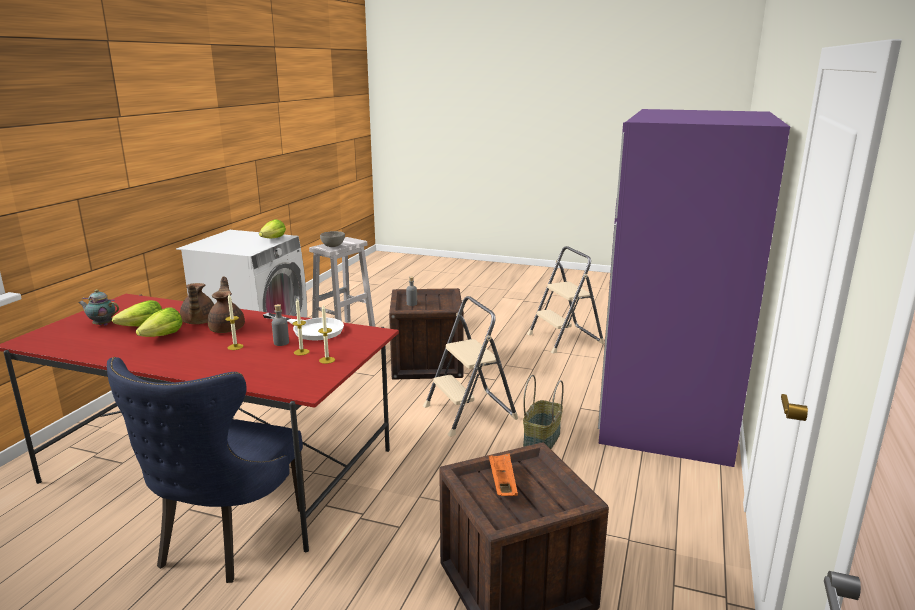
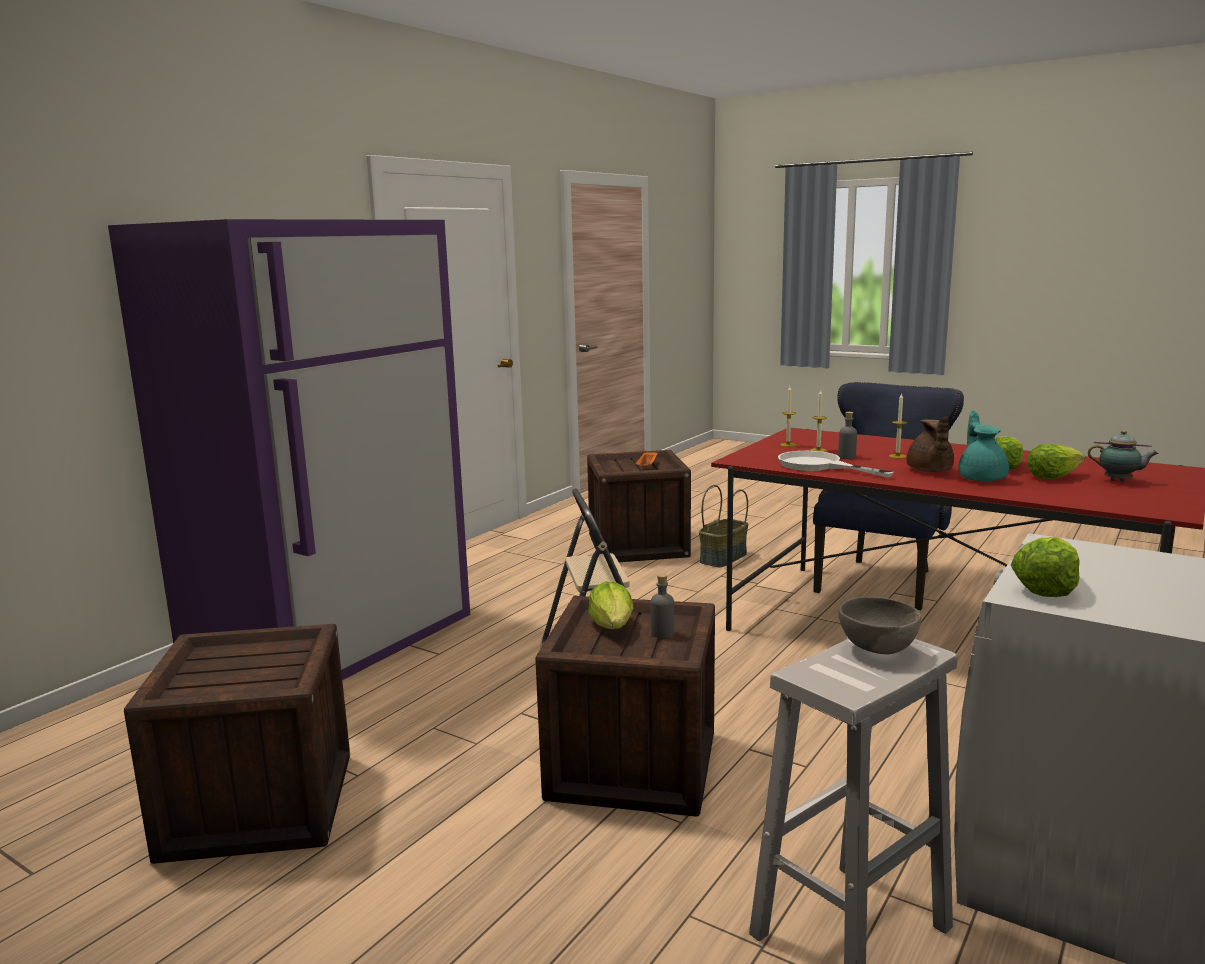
camera: 165 degrees left, 5 degrees down
(198, 322) = (981, 478): brown teapot -> turquoise teapot
(435, 305) = (613, 626): none -> lettuce
(541, 439) = (532, 623): basket -> basket (723, 558)
(568, 338) = (259, 805): beige step ladder -> crate

